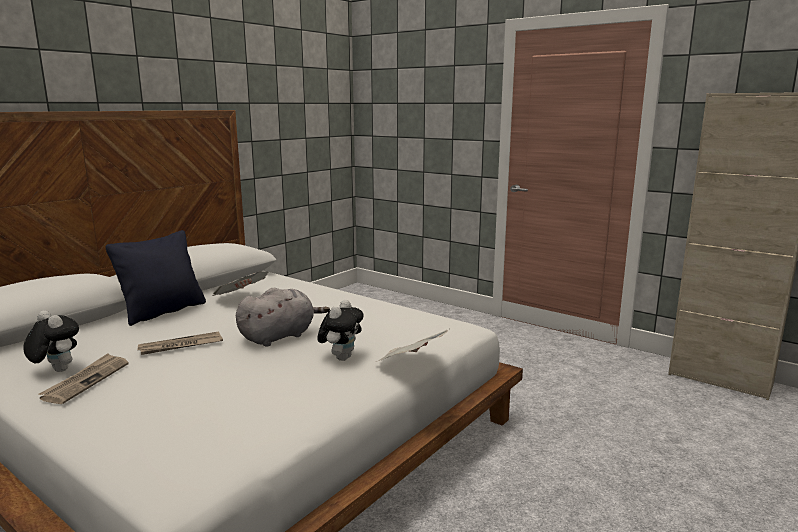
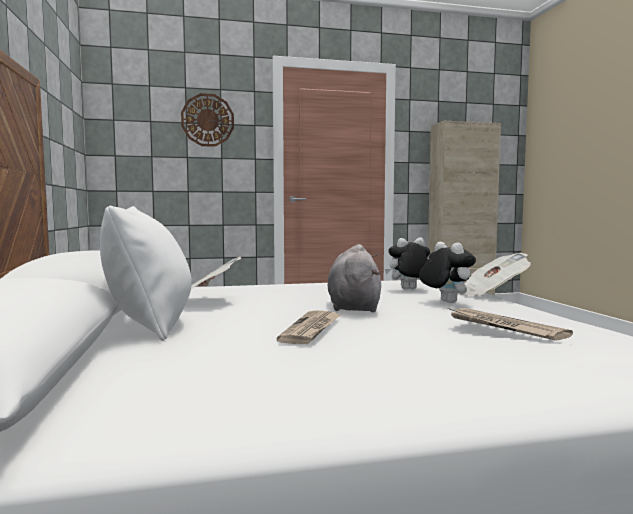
camera: 50 degrees left, 10 degrees down
(56, 370) = (261, 389): plush toy -> plush toy (408, 290)
(86, 380) = (354, 374): newspaper -> newspaper (503, 327)
(163, 312) = (151, 325): black pillow -> white pillow
(440, 100) = (207, 120): none -> wall clock

